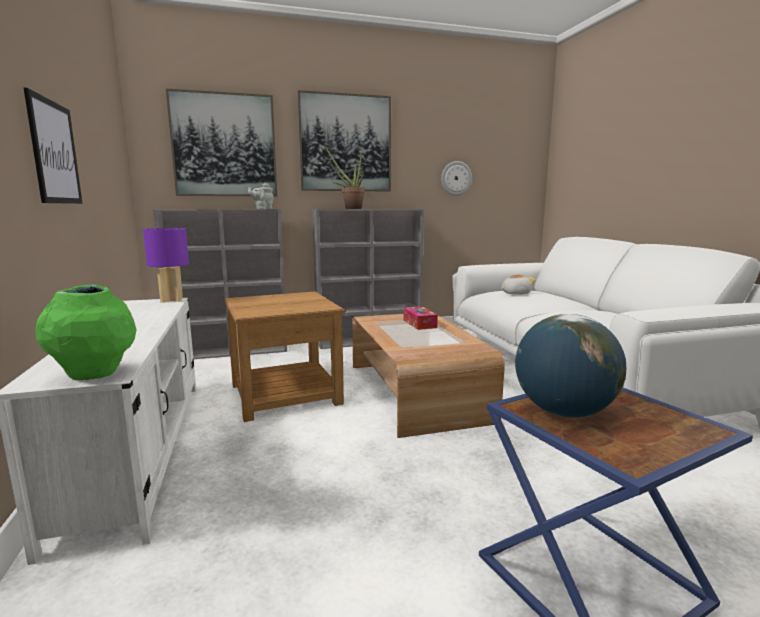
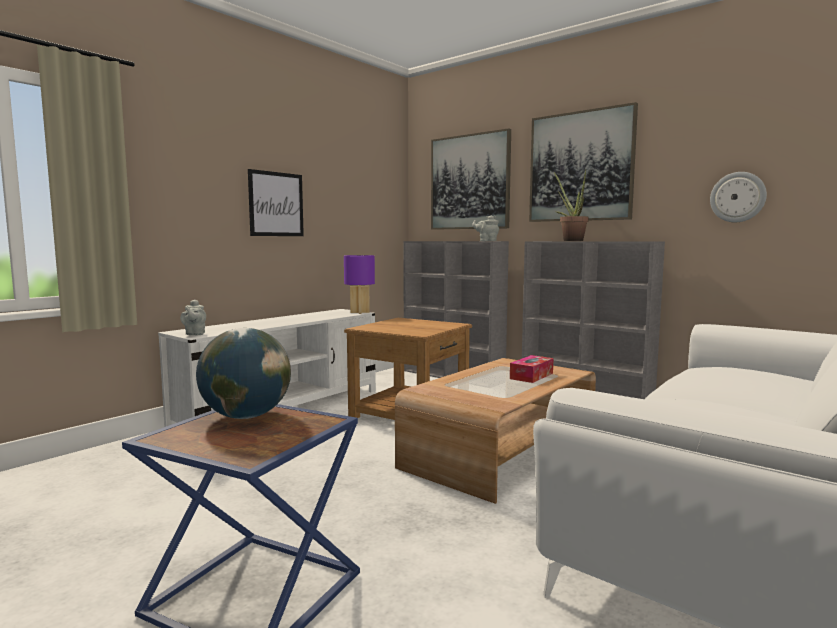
camera: 55 degrees right, 5 degrees down
(94, 375) = (194, 334): green vase -> grey teapot
(515, 293) = (731, 373): plush toy -> none

